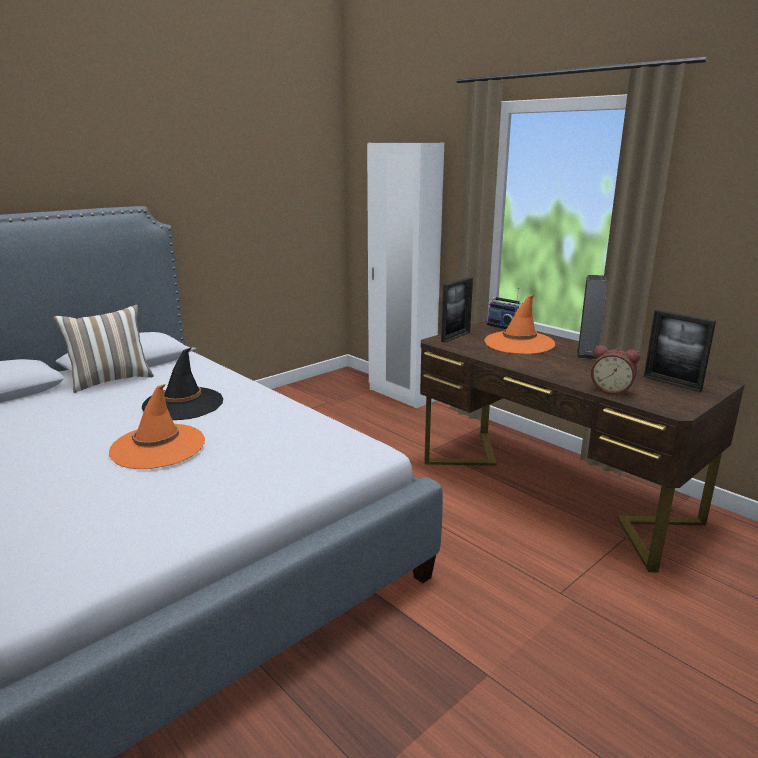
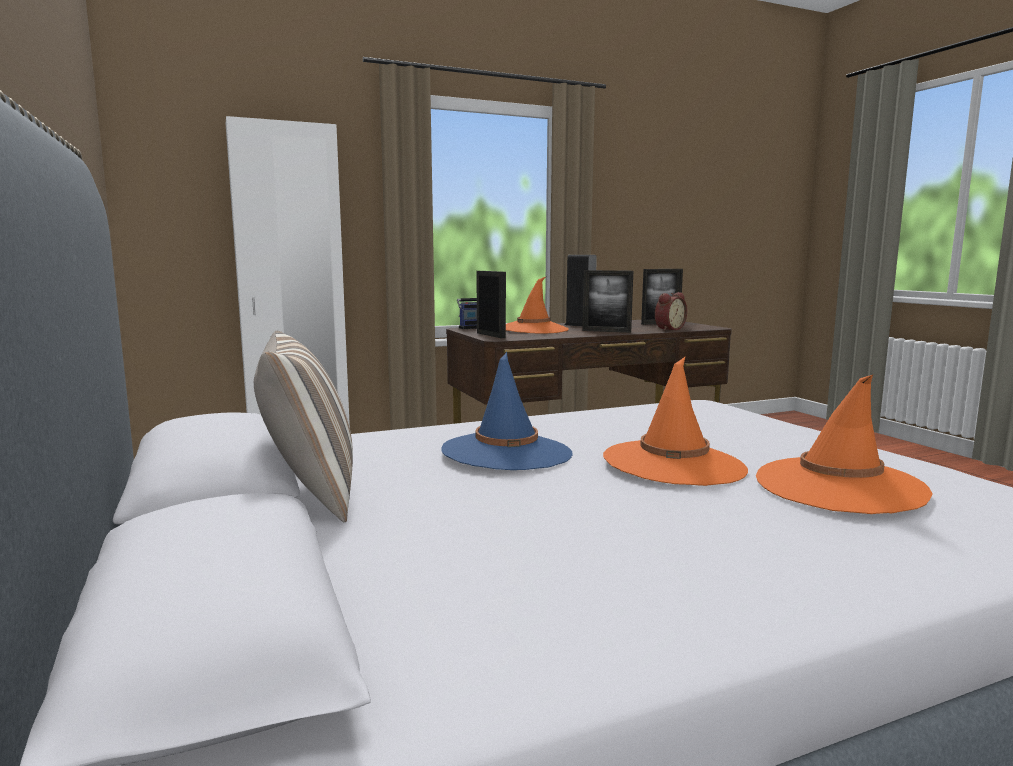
camera: 70 degrees left, 10 degrees down
(102, 495) = (839, 486): none -> orange hat
(183, 404) = (507, 452): black hat -> blue hat
(546, 367) = (606, 331): none -> picture frame

